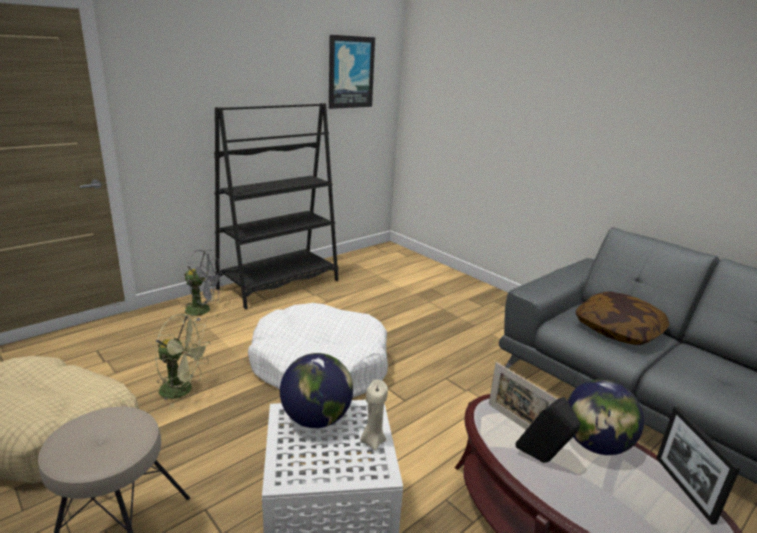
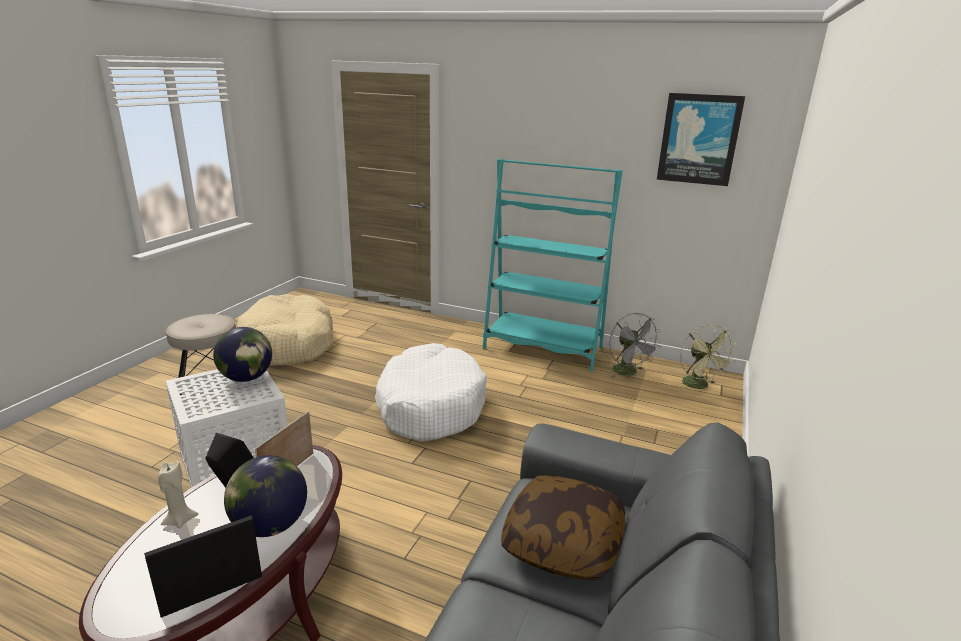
camera: 65 degrees right, 0 degrees up
(183, 390) = (354, 364): green fan -> green fan (699, 386)
(204, 310) = (462, 335): grey fan -> grey fan (628, 373)
(279, 284) = (543, 348): black bookcase -> turquoise bookcase
(372, 441) = (228, 403): beige candle -> beige candle (180, 520)

